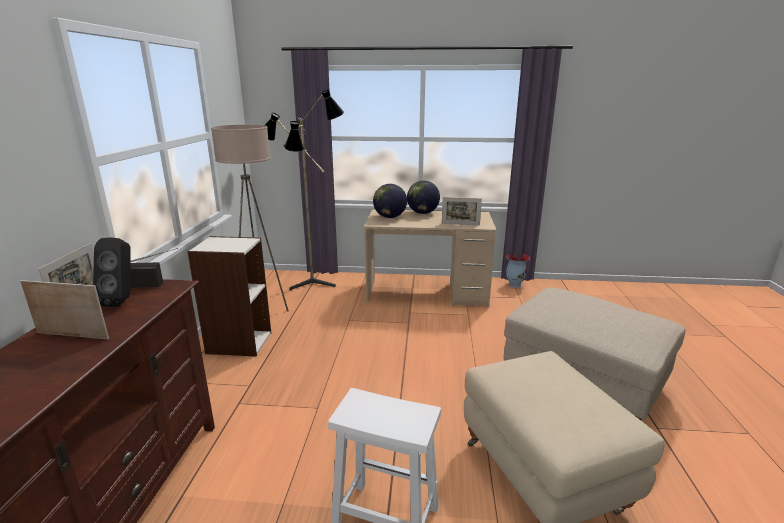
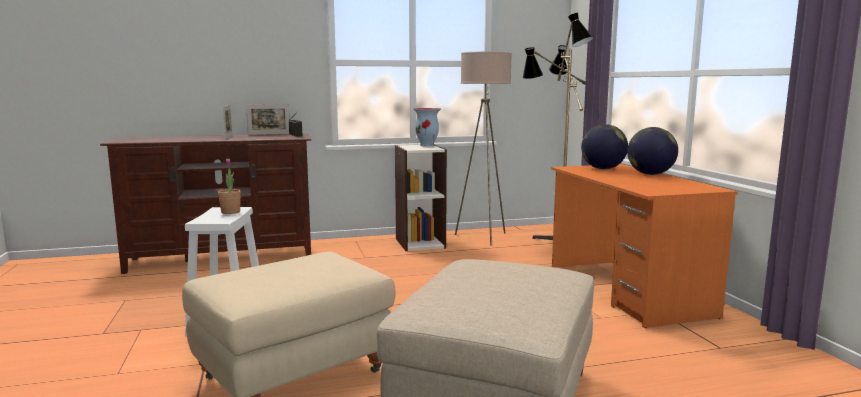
camera: 70 degrees right, 10 degrees down
(122, 300) = (273, 136): black speaker -> none
(374, 405) = (230, 212): none -> potted plant
(427, 293) = (626, 290): beige desk -> orange desk
(460, 224) = (635, 185): picture frame -> none
(514, 285) = (767, 341): vase -> vase (427, 145)

